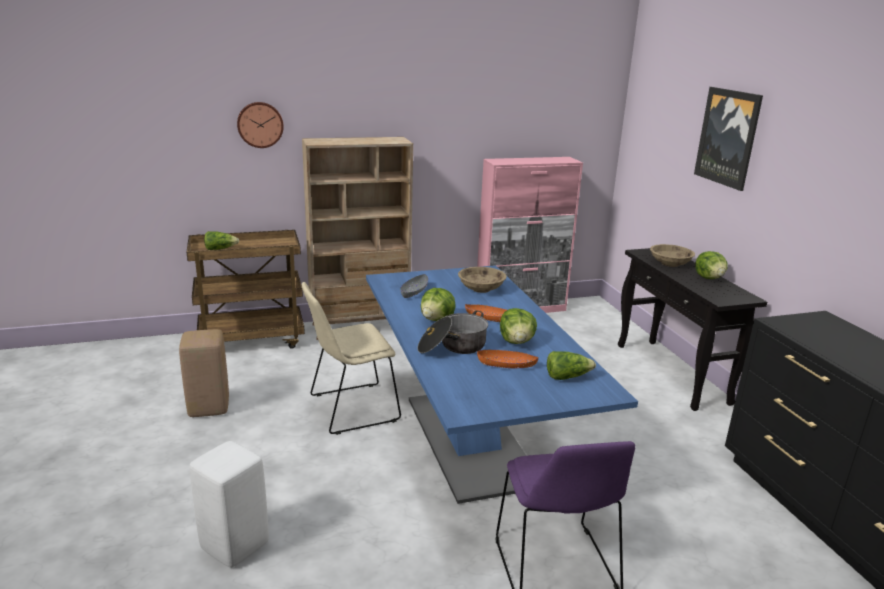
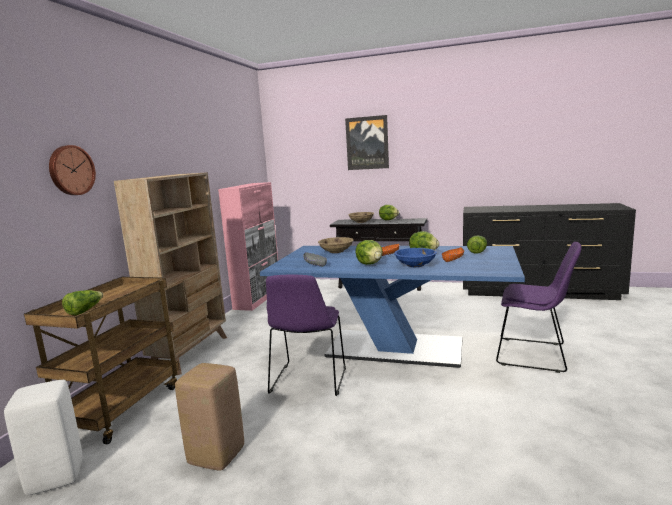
camera: 55 degrees left, 10 degrees down
(235, 545) = (456, 473): white stool -> white stool (55, 477)
(350, 409) = (308, 381): beige chair -> purple chair
(452, 347) = (415, 265): cooking pot -> blue bowl

